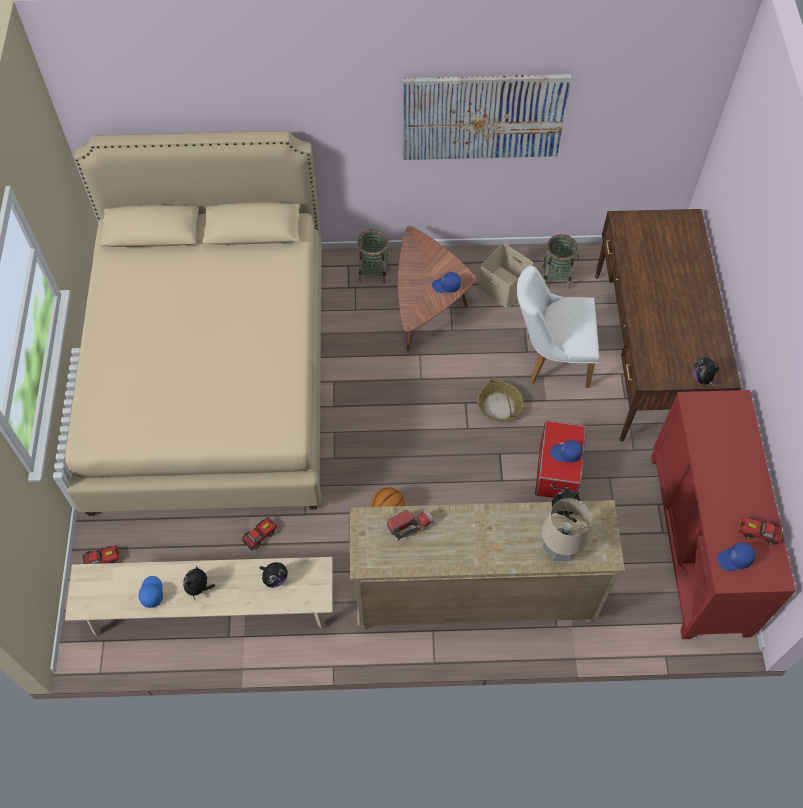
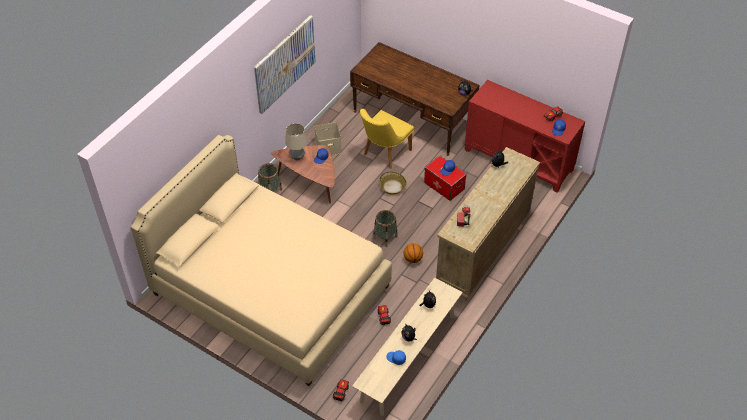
camera: 55 degrees left, 10 degrees down
(550, 359) = (384, 154): white chair -> yellow chair
(556, 277) = (341, 126): basket -> basket (385, 237)
(559, 551) = (515, 177): table lamp -> table lamp (297, 157)

